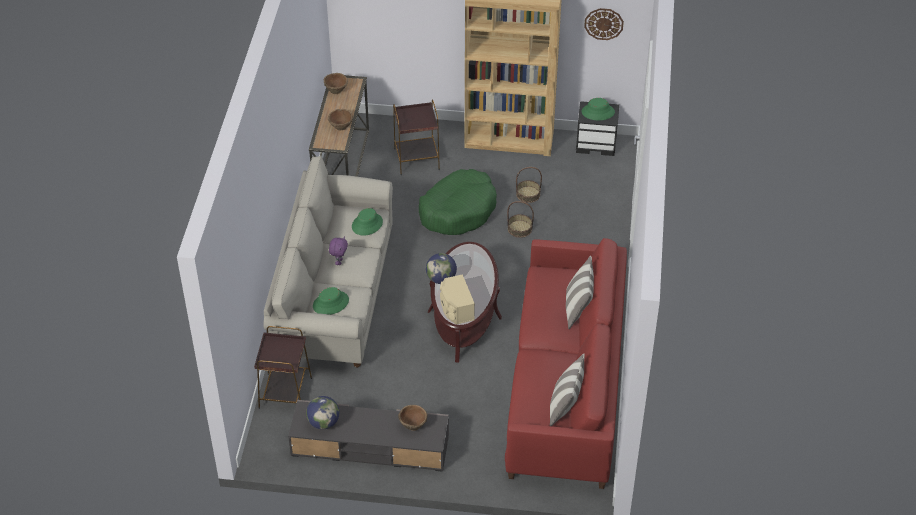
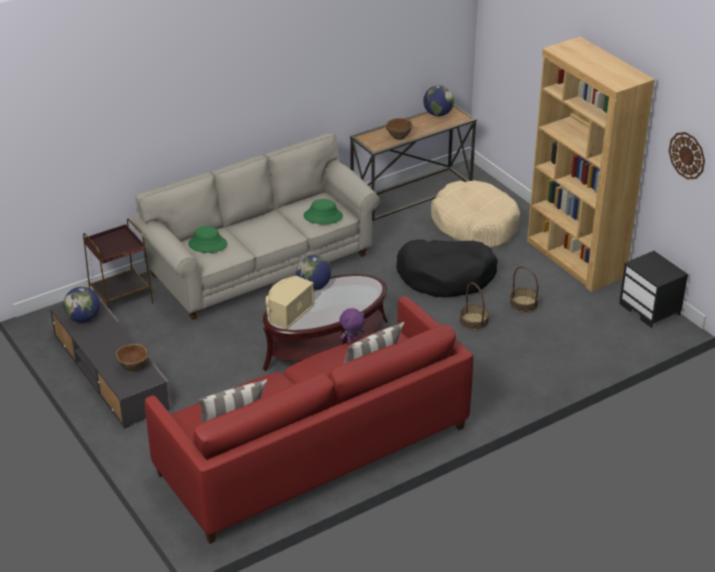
camera: 50 degrees right, 10 degrees down
(336, 90) = (438, 114): brown bowl -> globe
(339, 261) = (262, 226): purple plush toy -> purple plush toy (352, 340)
(417, 159) = (475, 225): brown side table -> beige dog bed
(458, 210) = (446, 276): green dog bed -> black dog bed
(598, 112) = (656, 267): green hat -> none

